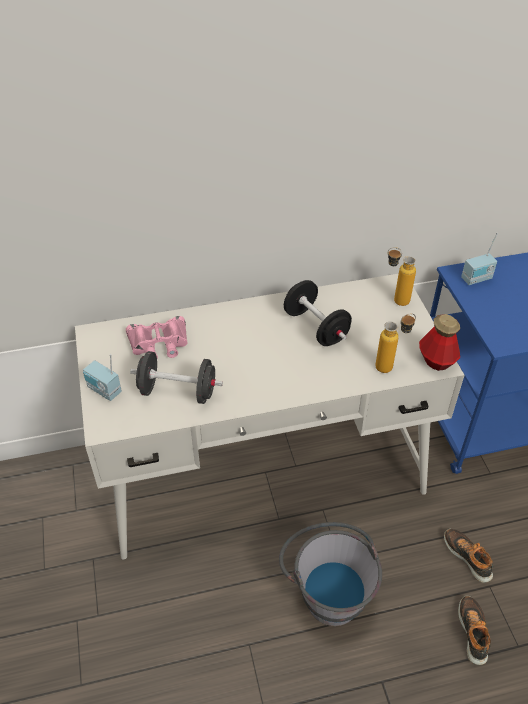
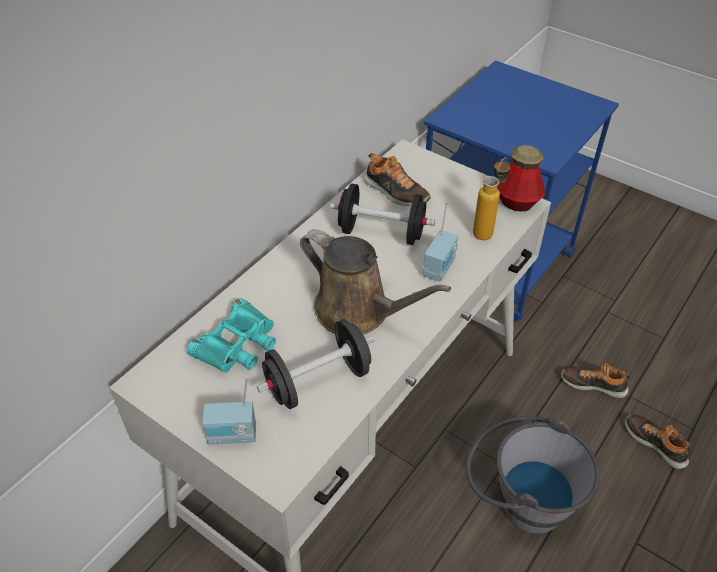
camera: 40 degrees left, 0 degrees up
(159, 343) = (238, 344): pink binoculars -> turquoise binoculars
(245, 367) = (358, 311): none -> brown watering can
(356, 306) = (395, 192): none -> shoe
(395, 300) = (422, 168): bottle -> none
(477, 279) = (468, 115): radio -> radio (440, 268)

